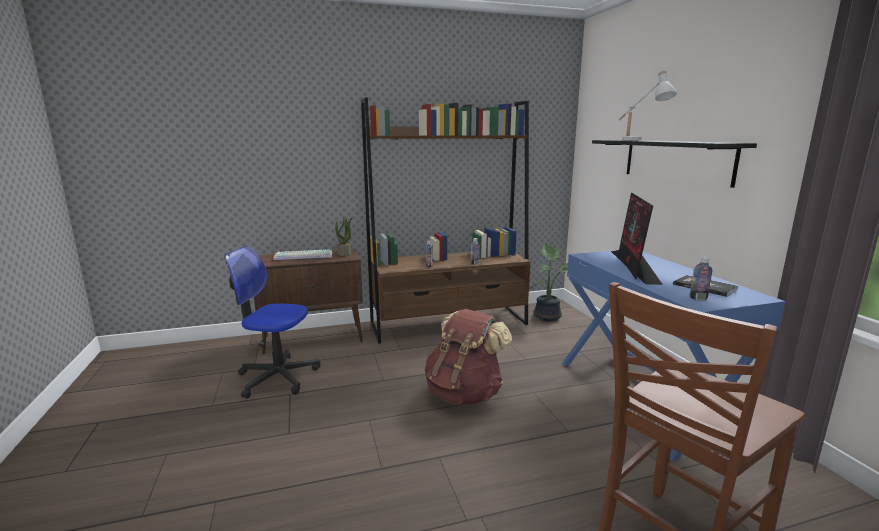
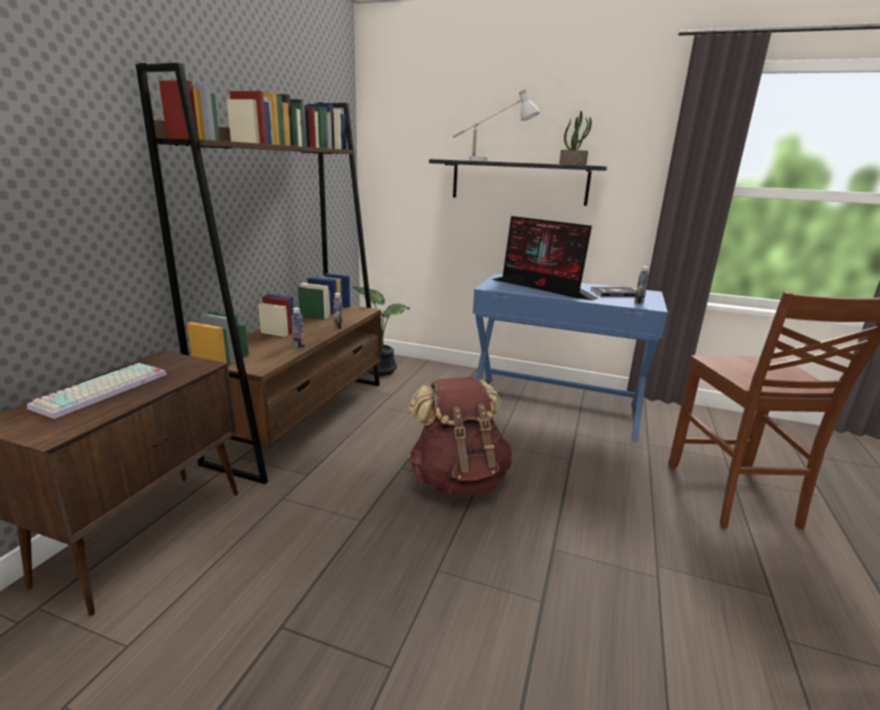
camera: 55 degrees left, 5 degrees up
(278, 377) = (208, 624): office chair -> none
(344, 253) = (170, 362): potted plant -> potted plant (573, 164)

